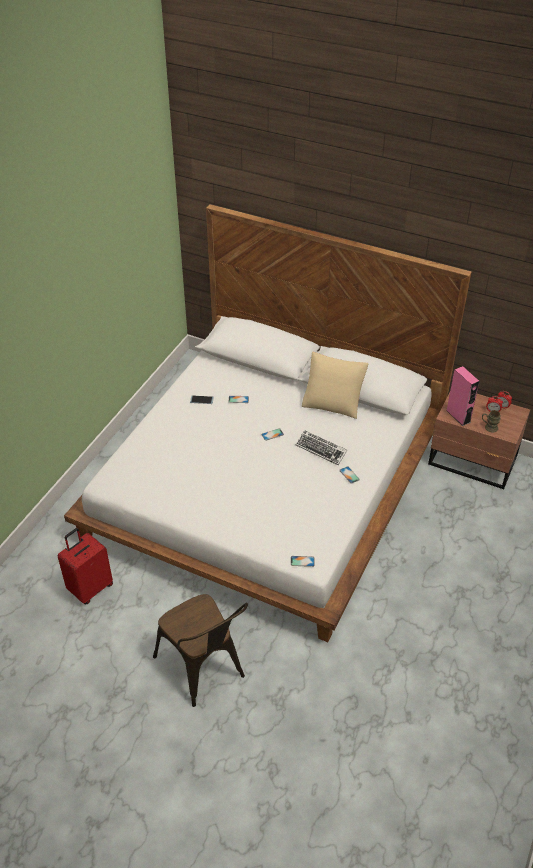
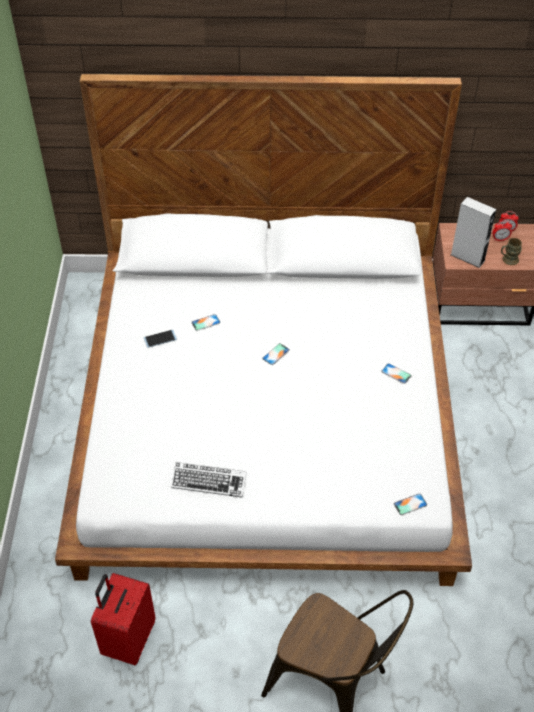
camera: 25 degrees left, 5 degrees up
(321, 450) = (345, 353): keyboard -> keyboard (209, 482)
(333, 402) = (321, 287): beige pillow -> none
(458, 416) = (467, 257): pink speaker -> grey speaker

